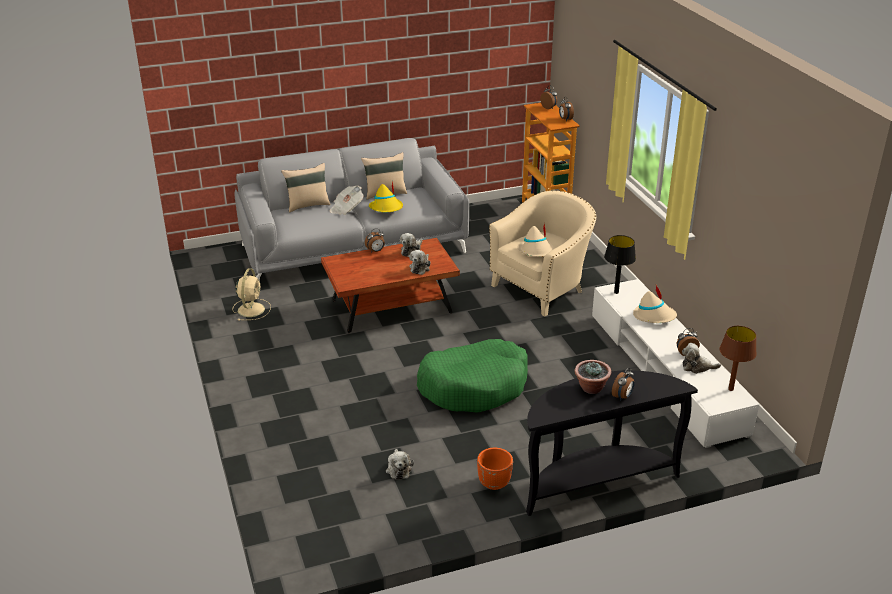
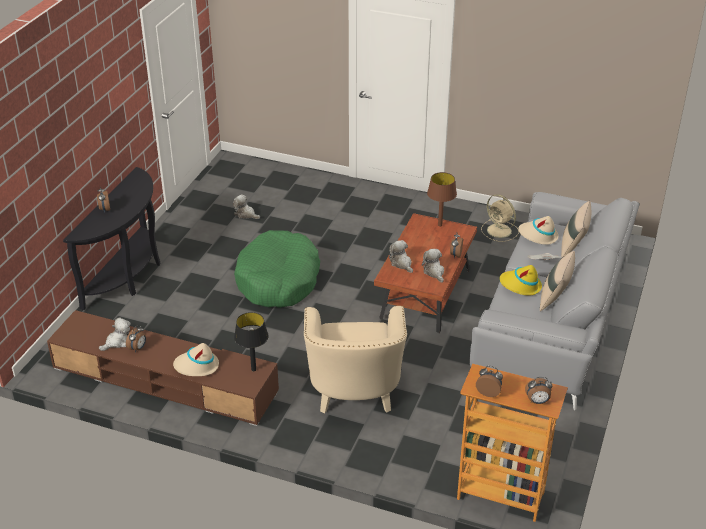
camera: 130 degrees right, 5 degrees up
(494, 484) = (184, 239): orange planter -> none
(536, 251) = (348, 334): beige hat -> beige hat (538, 236)
(591, 388) = (129, 203): potted plant -> none
(666, 372) = (164, 380): white tv stand -> brown tv stand
(731, 389) = (76, 339): brown table lamp -> brown table lamp (439, 225)

